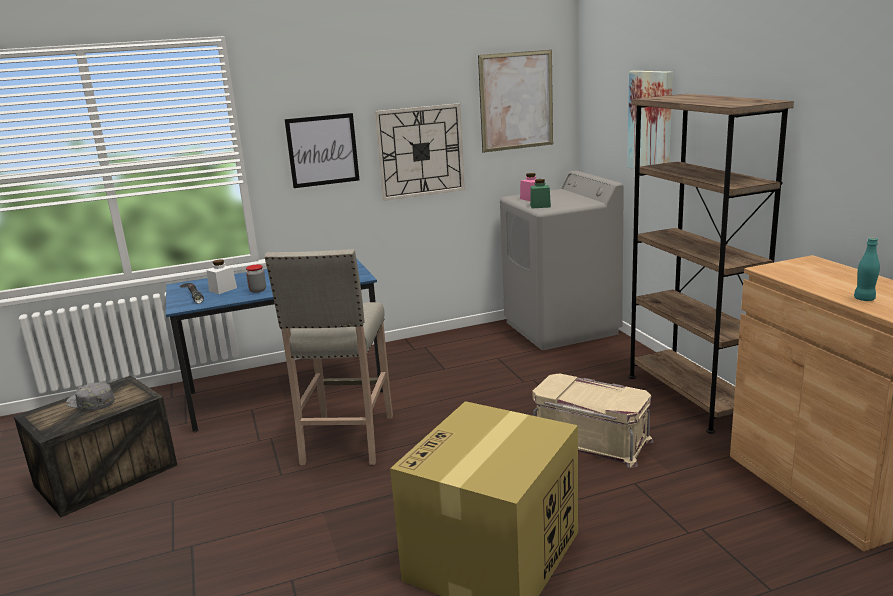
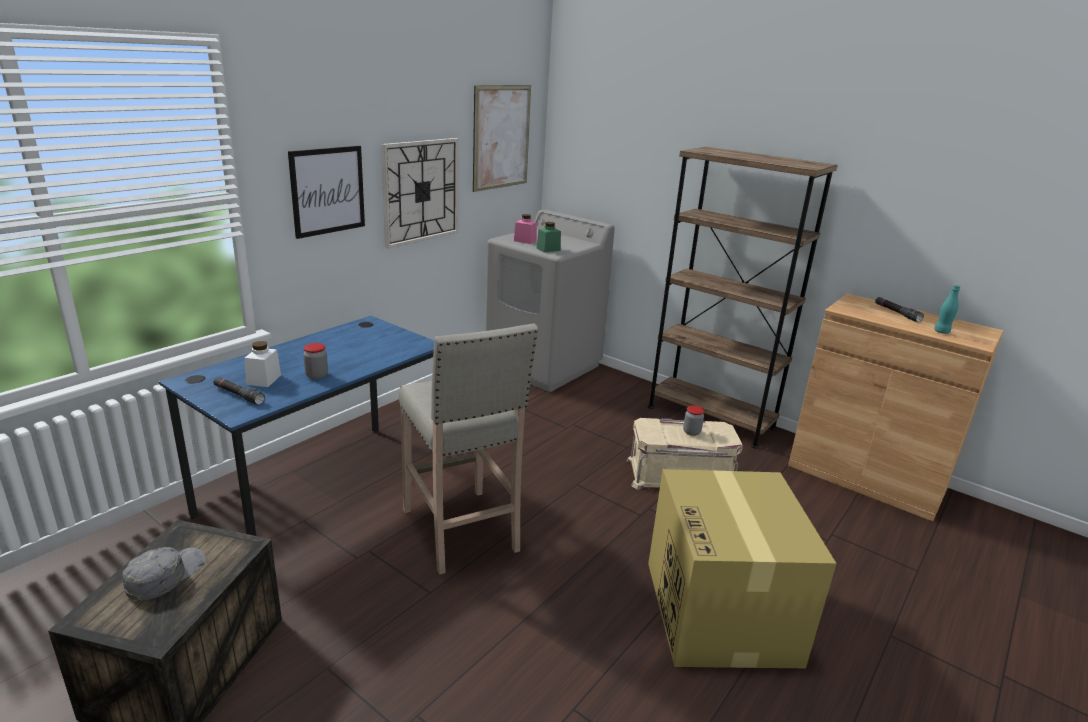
camera: 35 degrees left, 5 degrees up
(90, 402) = (165, 574): grey cap -> grey cap turned 120 degrees clockwise
(597, 393) = (691, 432): none -> jar
(651, 122) = (653, 168): picture -> none
(839, 277) = (896, 313): none -> black flashlight

